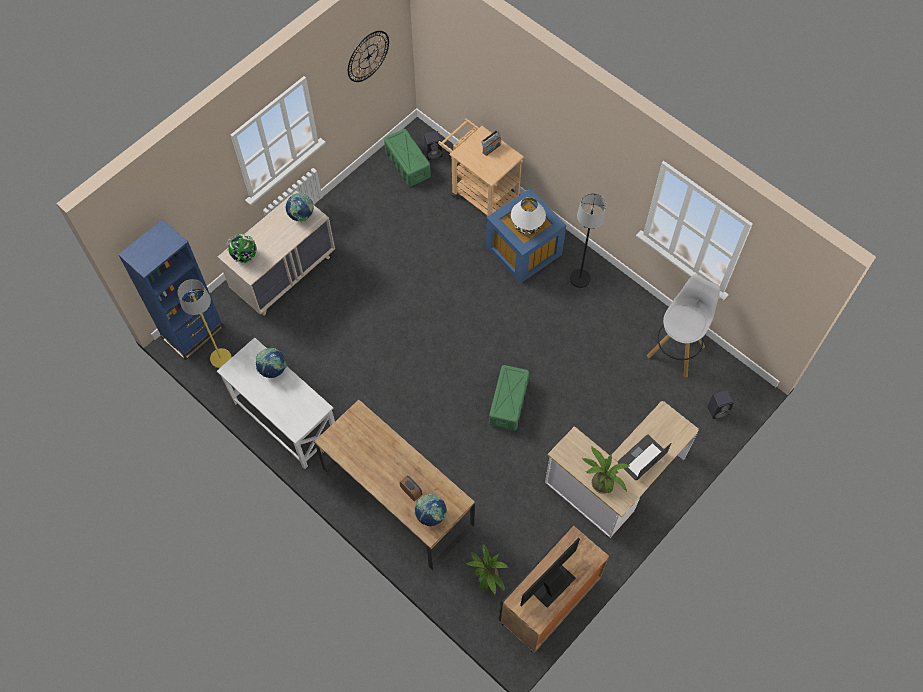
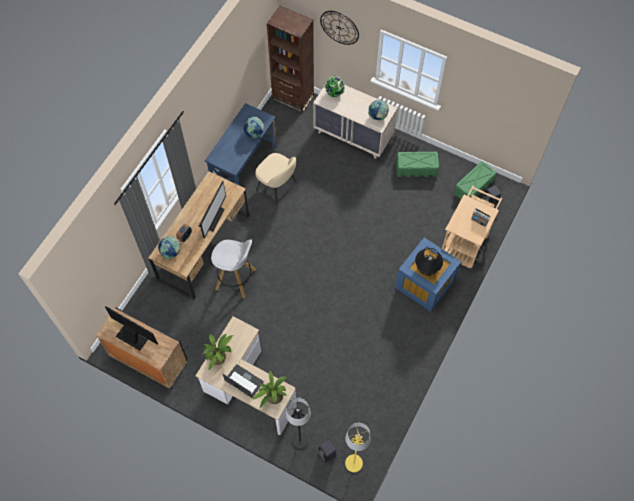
camera: 75 degrees right, 0 degrees up
(193, 333) = (293, 97): blue bookcase -> brown bookcase
(221, 359) = (278, 118): yellow floor lamp -> yellow floor lamp (353, 463)
(285, 420) = (244, 167): white desk -> blue desk
(332, 384) = (277, 187): none -> beige chair
(368, 56) = (499, 101): wall clock -> wall clock (339, 27)
(392, 451) = (212, 217): none -> monitor
(487, 577) = (158, 316): potted plant -> potted plant (272, 397)
(508, 402) = (294, 301): green storage box -> green storage box (416, 168)
(527, 225) = (427, 267): white table lamp -> black table lamp
(580, 278) = (413, 329): black floor lamp -> black floor lamp (300, 441)
(676, 350) = (371, 413): white stool -> white stool (236, 279)

